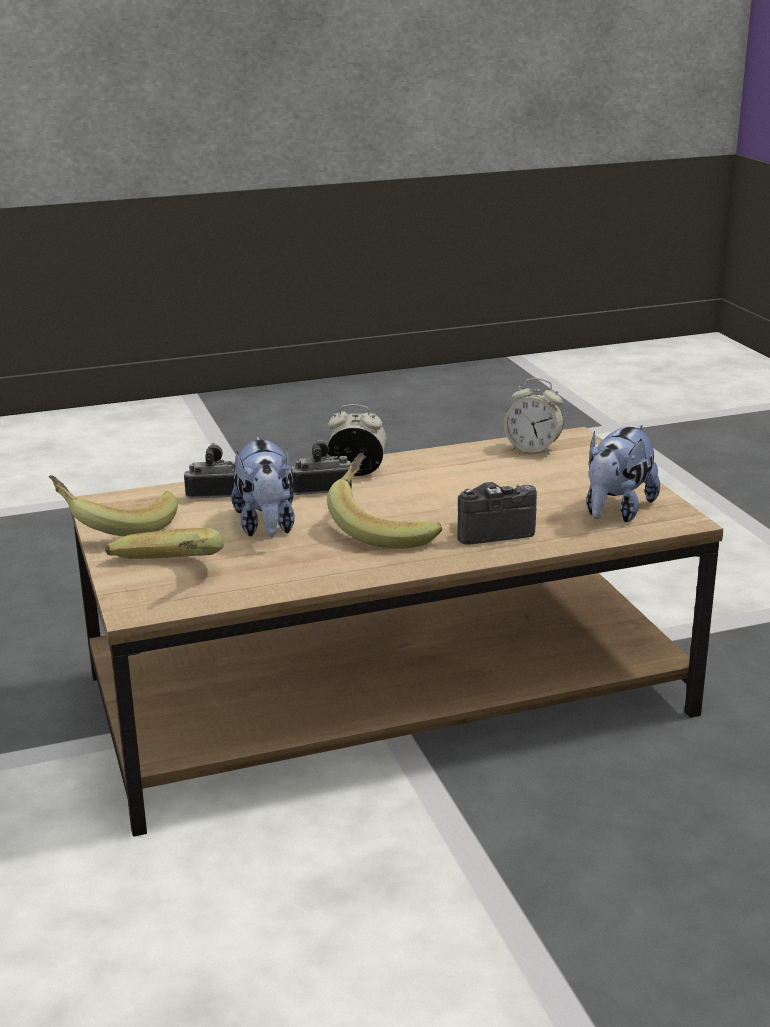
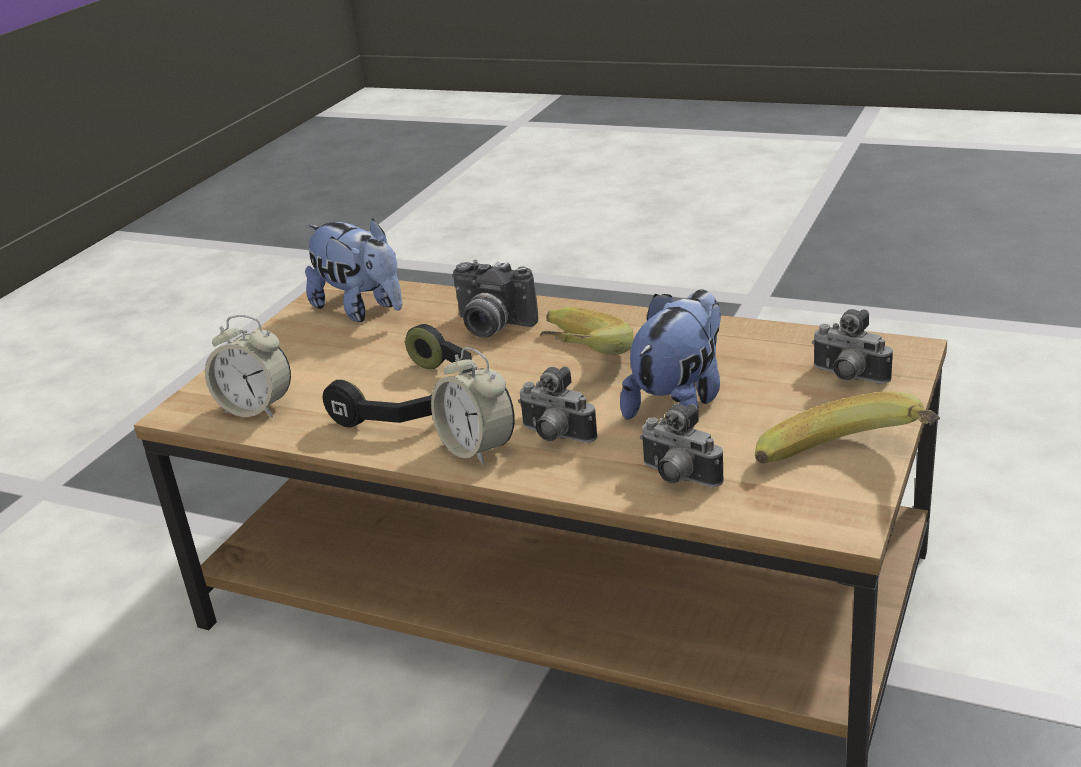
camera: 135 degrees left, 5 degrees up
(164, 576) = (847, 378): banana -> camera
(443, 479) = (415, 401): none -> black headphones
(533, 449) = (256, 408): alarm clock -> alarm clock turned 135 degrees clockwise
(616, 511) = (362, 310): plush toy -> plush toy turned 60 degrees clockwise

